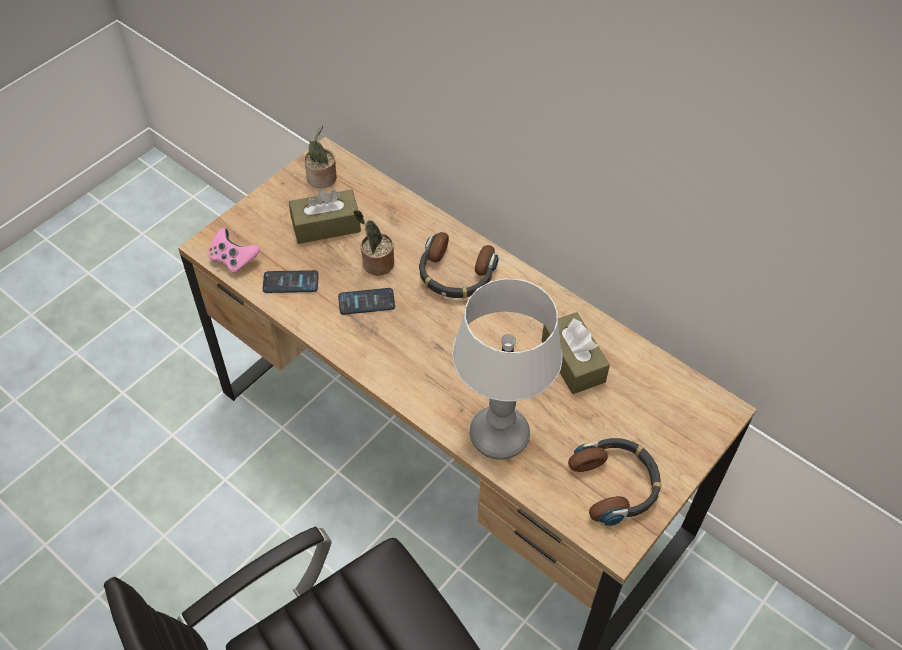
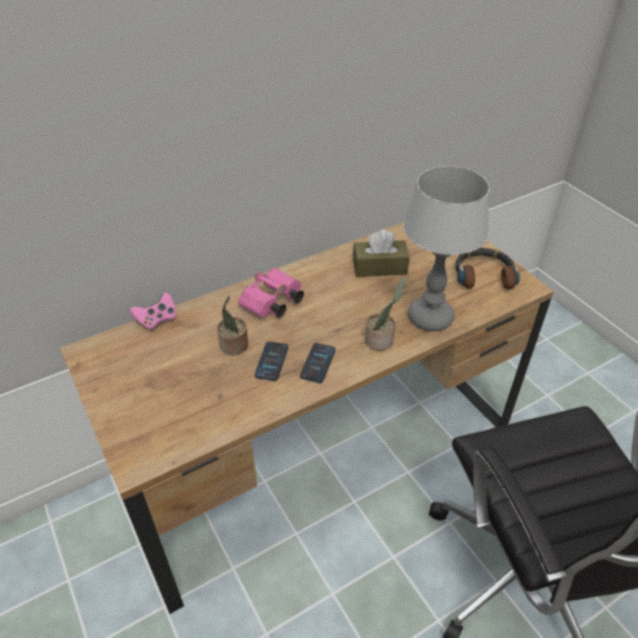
camera: 70 degrees left, 10 degrees down
(233, 259) = (167, 447): pink game controller -> pink game controller (157, 320)
(290, 282) = (221, 408): phone -> phone (318, 363)
(322, 179) = (112, 360): potted plant -> potted plant (381, 340)
(326, 226) = (170, 369): brown tissue box -> none
(455, 274) = (272, 304): headphones -> pink binoculars

